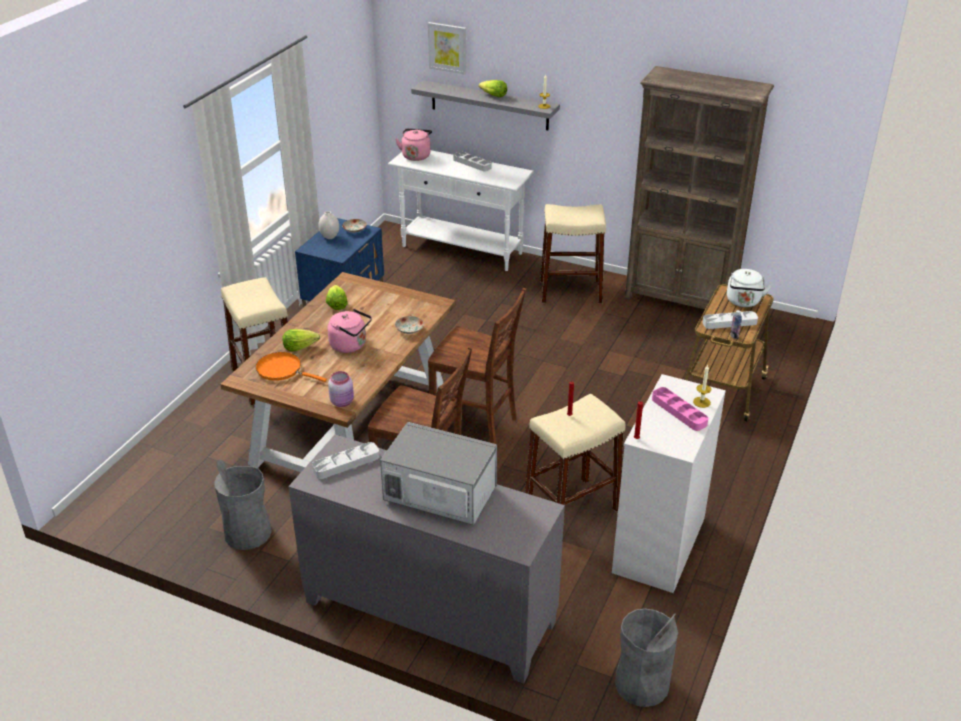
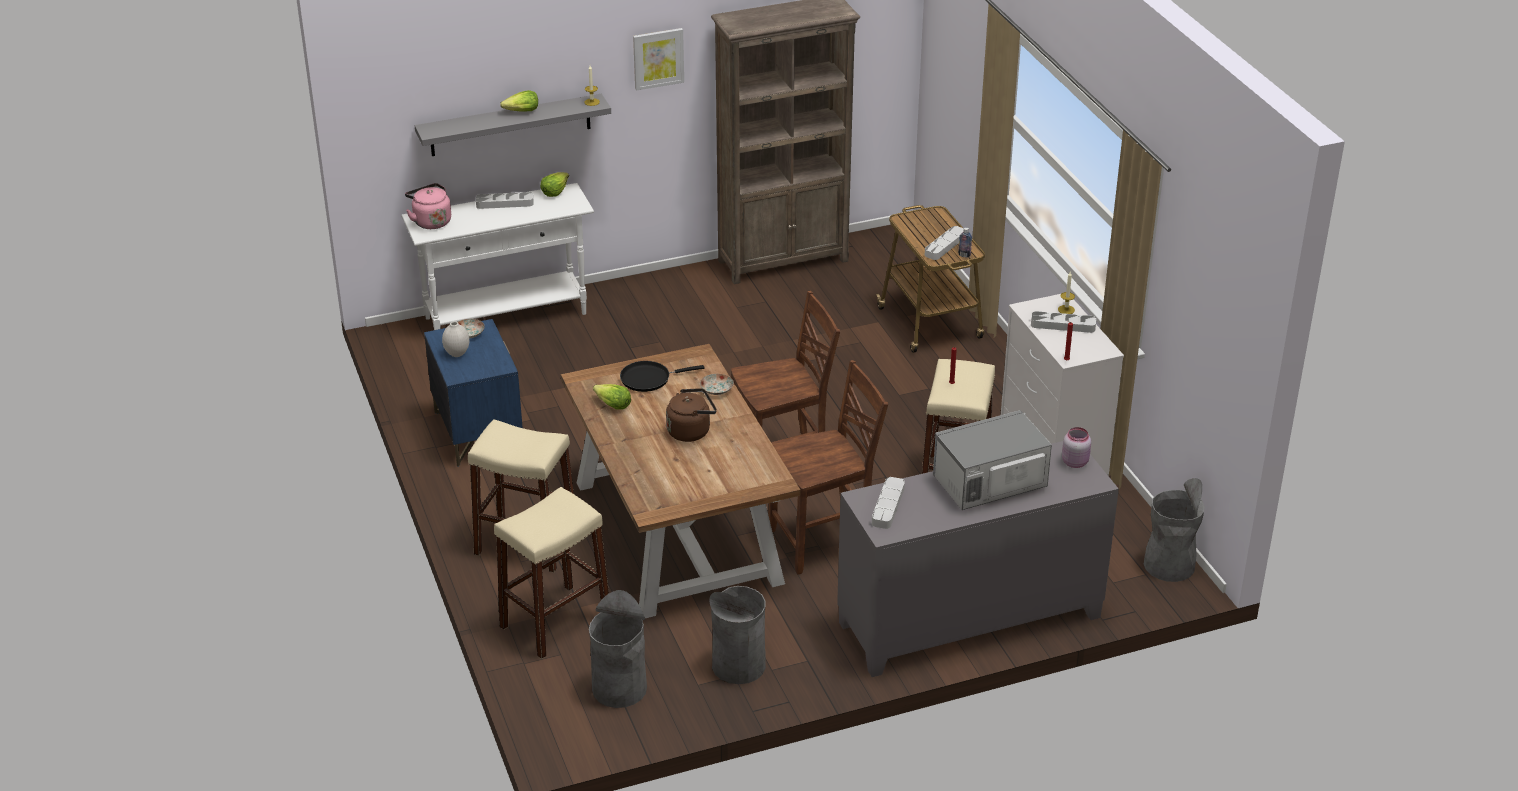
camera: 45 degrees left, 0 degrees up
(168, 498) = (619, 688): none -> grey trash can
(282, 370) = (671, 484): orange frying pan -> none
(300, 347) = (649, 457): lettuce -> lettuce (555, 191)
(343, 402) = (769, 477): pink jar -> pink jar (1075, 462)
(350, 345) = (691, 431): pink kettle -> brown kettle
(383, 301) = (649, 379): none -> black frying pan
(447, 47) = (447, 74): picture -> picture (658, 58)
(570, 291) = (677, 303): beige stool -> beige stool (555, 621)
(679, 412) = (1063, 325): pink tray -> grey tray
(743, 302) = (928, 222): white kettle -> none

